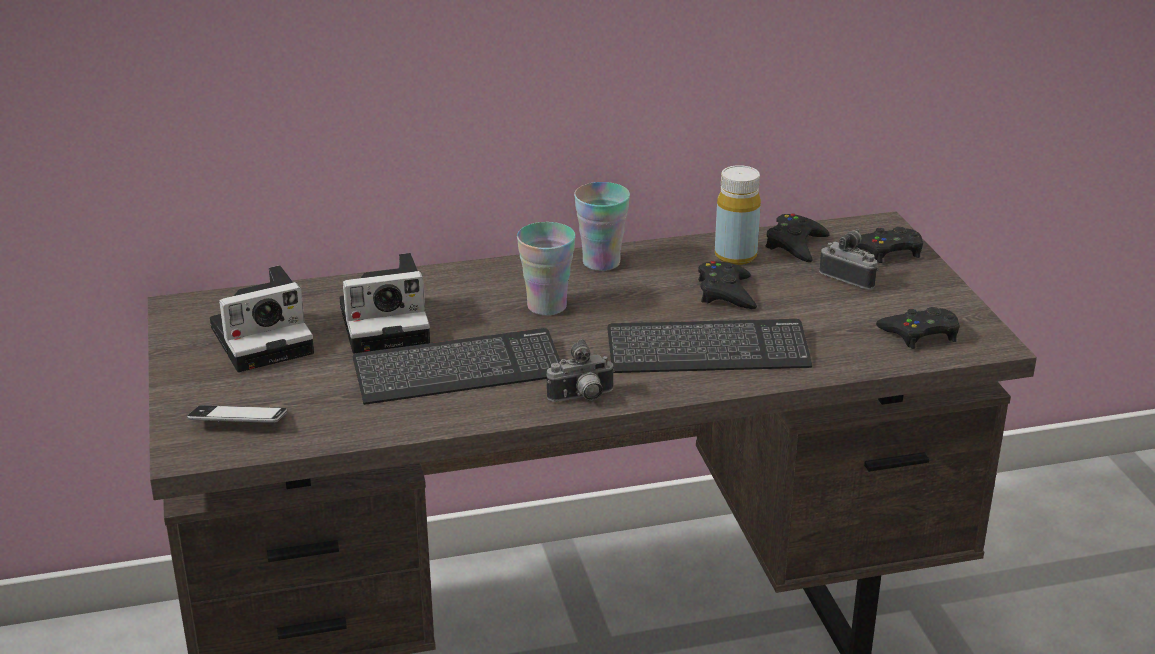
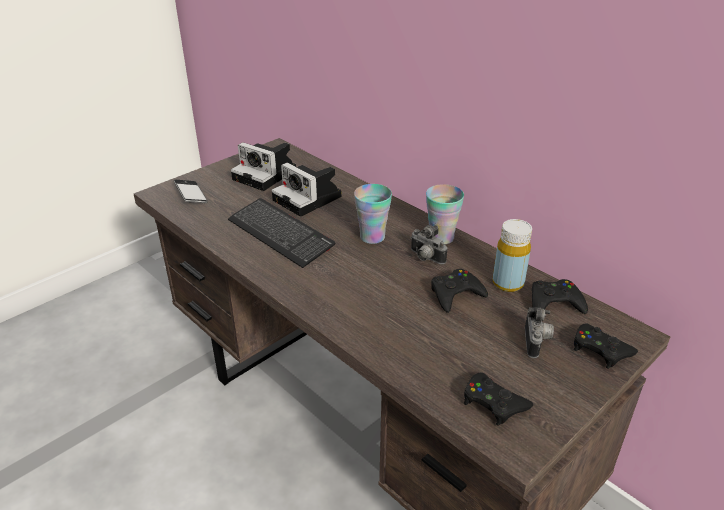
camera: 60 degrees right, 5 degrees up
(582, 398) = (283, 282): camera -> camera (425, 258)
(707, 351) = (375, 310): keyboard -> none

